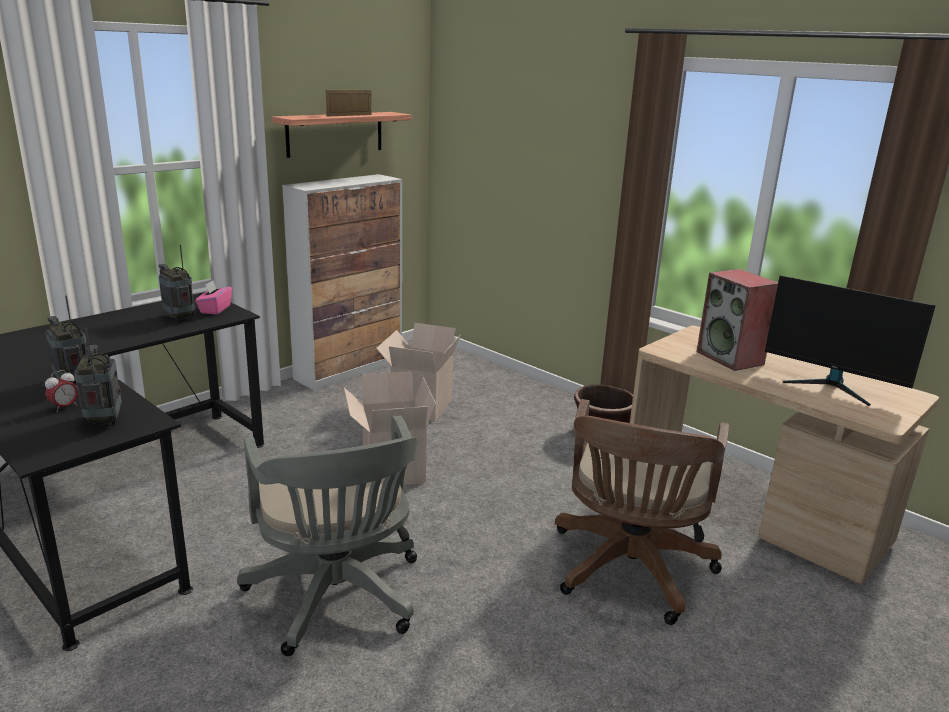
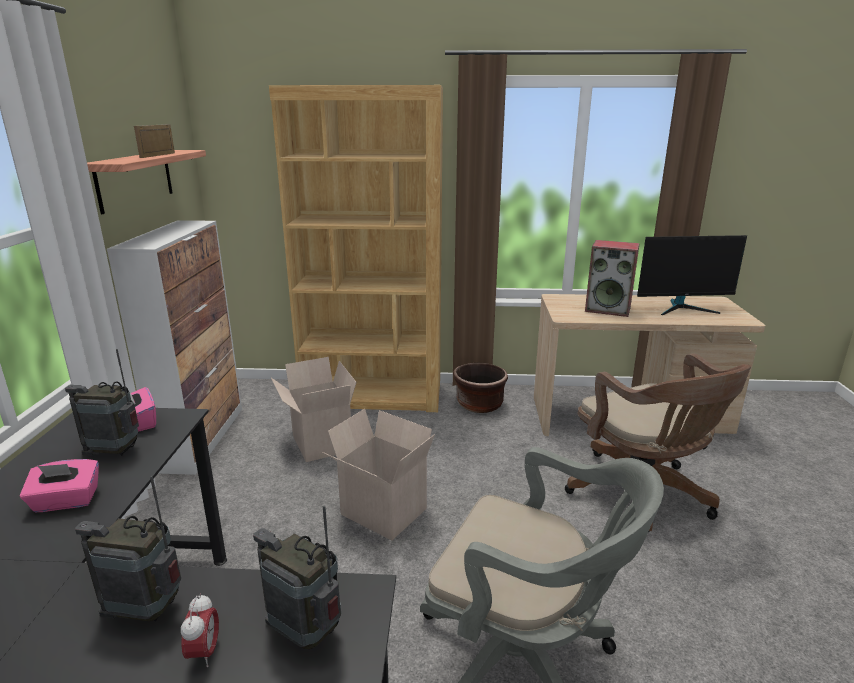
camera: 40 degrees left, 0 degrees up
(124, 331) = (66, 501): none -> pink tissue box
(515, 390) = (373, 396): none -> brown bookcase

